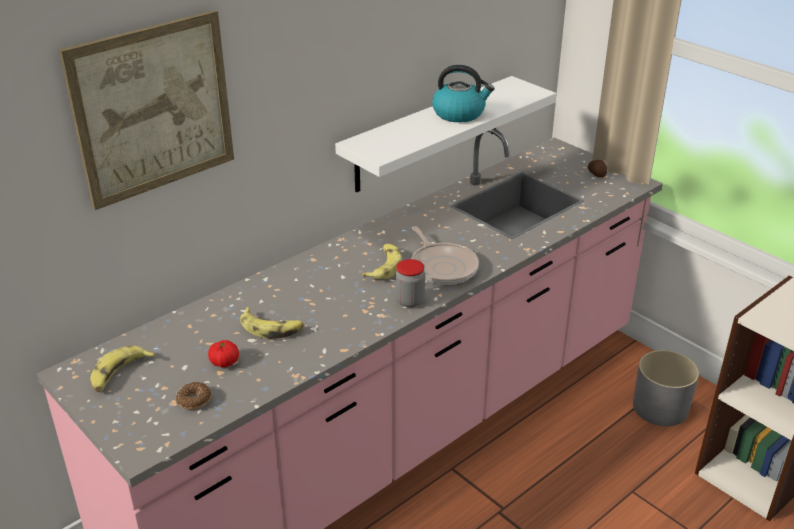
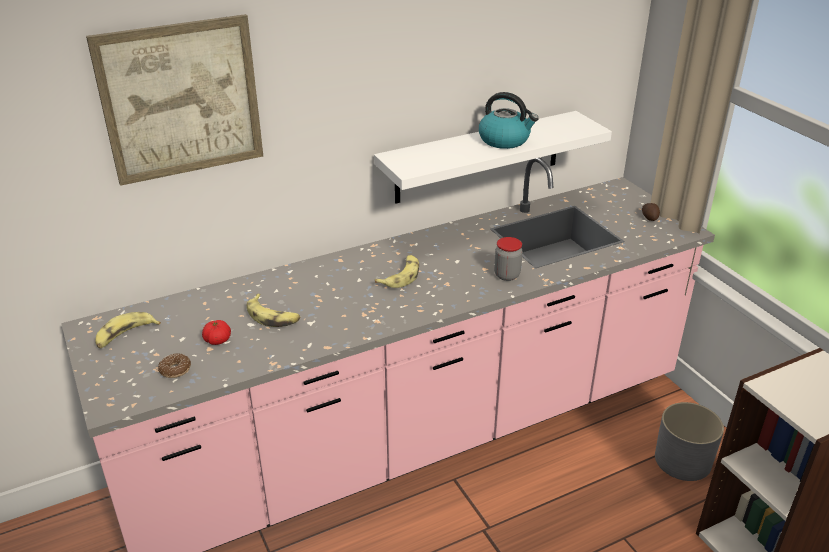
camera: 15 degrees right, 0 degrees up
(410, 301) = (409, 311): jar -> jar (507, 275)
(442, 267) = (455, 284): frying pan -> none

